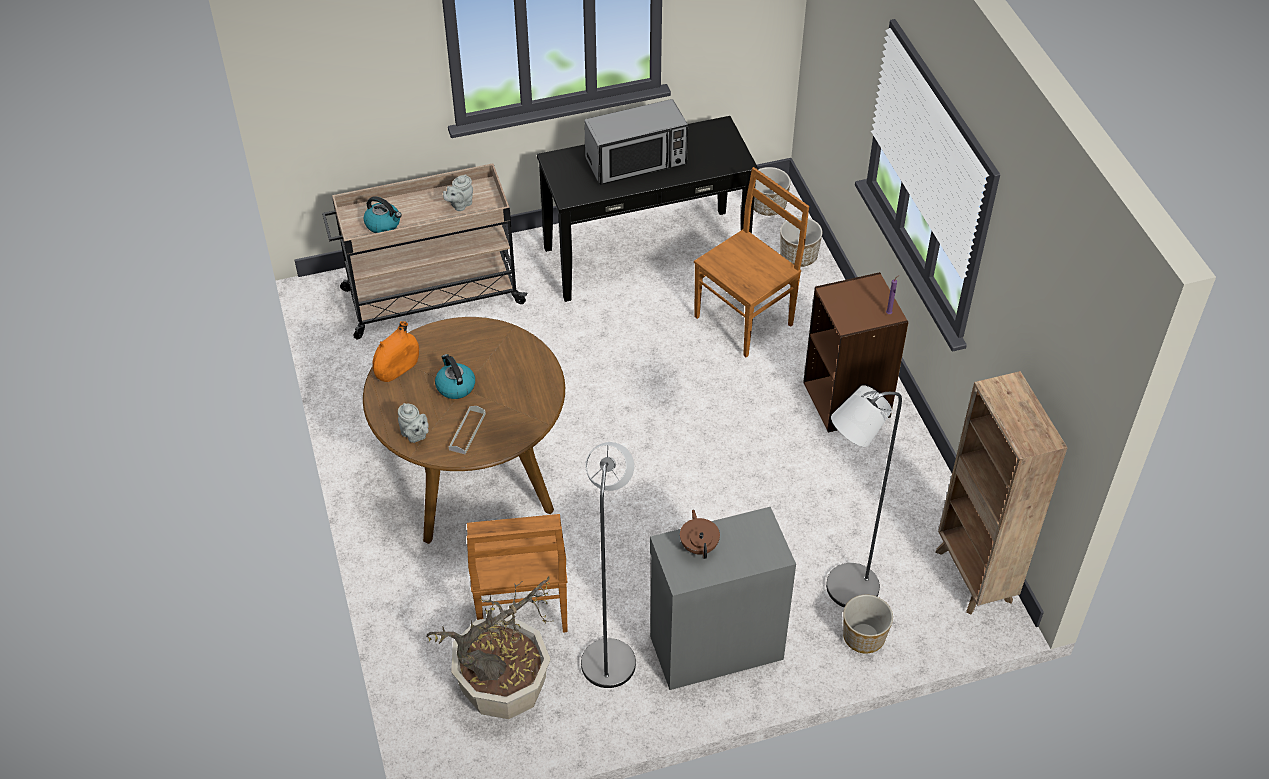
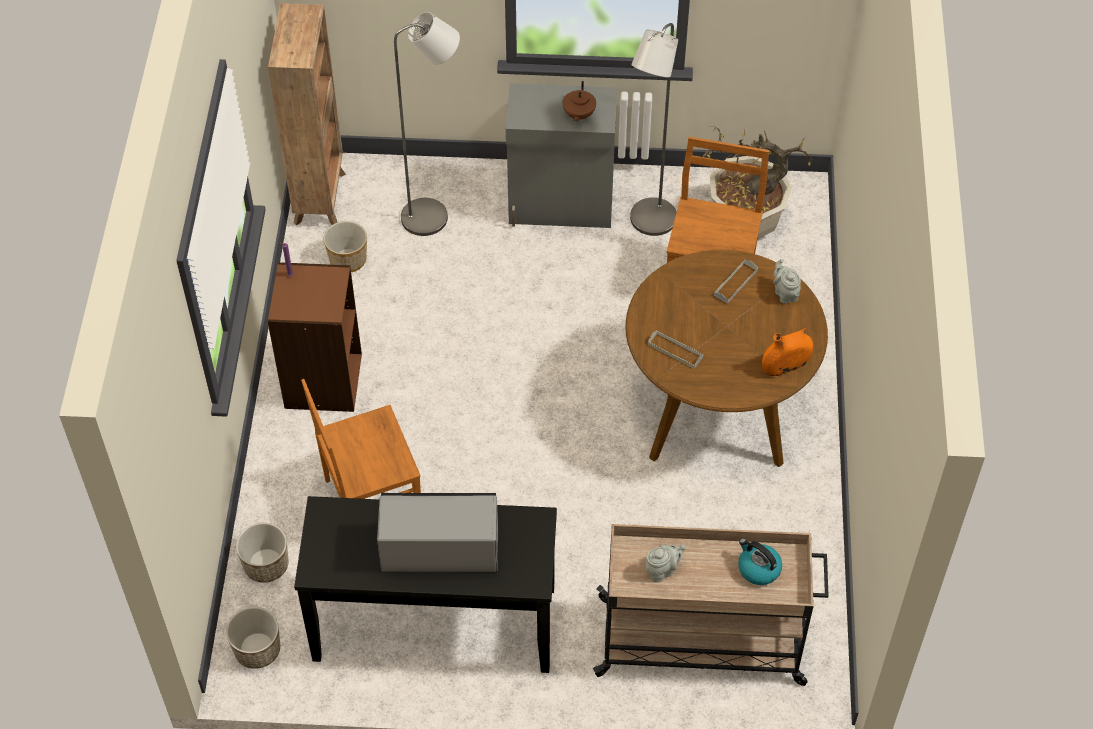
camera: 160 degrees left, 5 degrees up
(455, 386) = (734, 331): kettle -> none
(505, 354) = (675, 351): none -> grey tray
(864, 637) = (438, 179): planter -> planter (348, 259)

